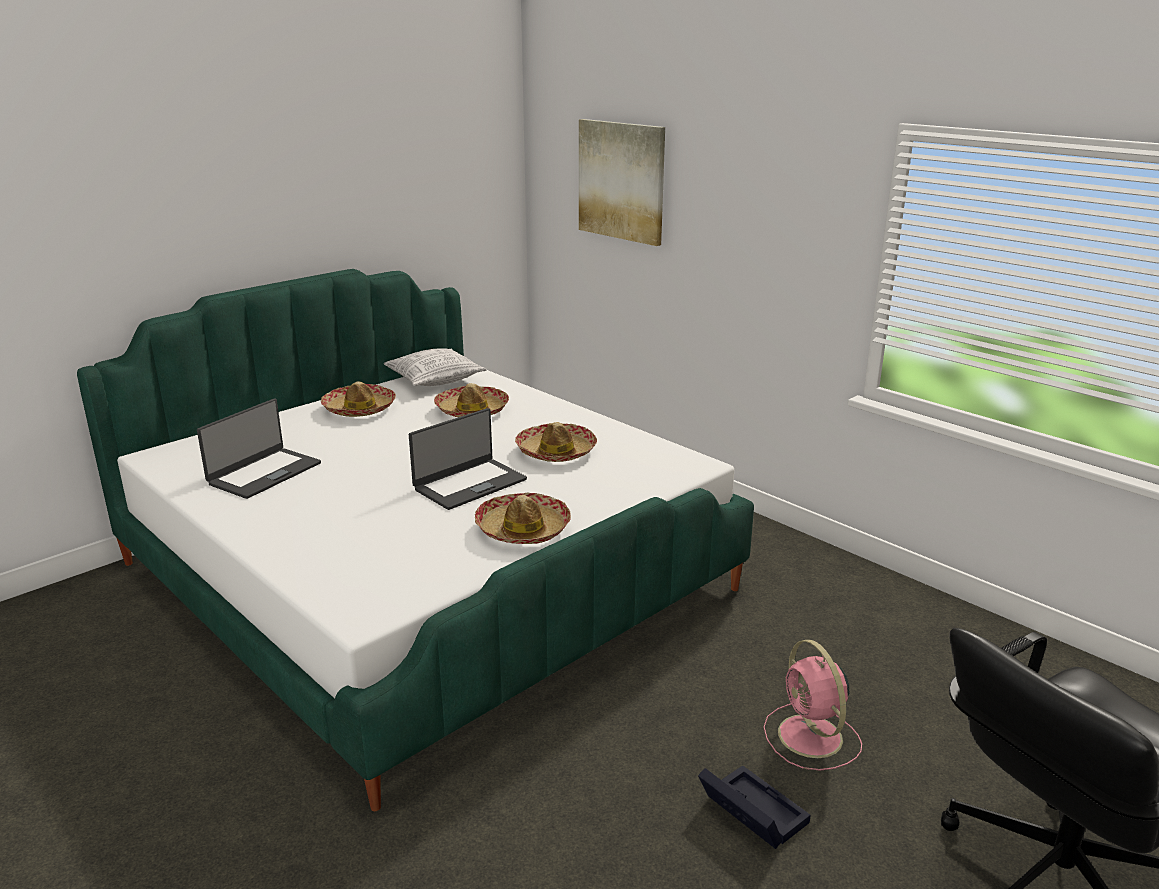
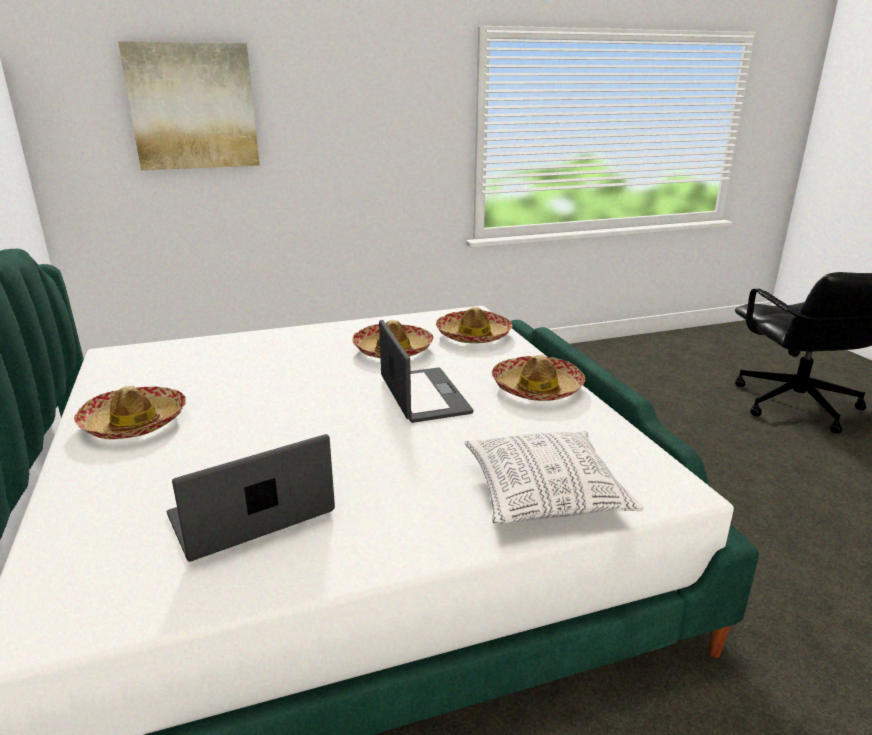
camera: 65 degrees left, 0 degrees up
(264, 473) = (252, 516): laptop -> laptop turned 90 degrees counterclockwise
(434, 380) = (122, 370): pillow -> pillow (544, 494)
(471, 410) = (243, 366): hat -> hat (474, 335)
(749, 812) = (737, 469): black storage box -> none
(811, 738) = (669, 428): pink fan -> none

